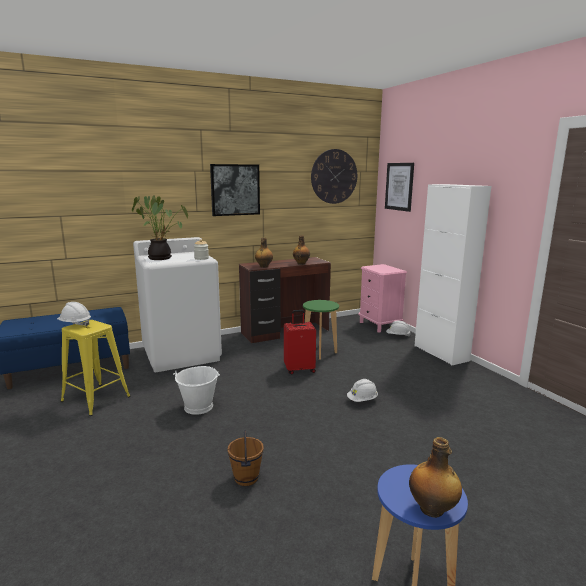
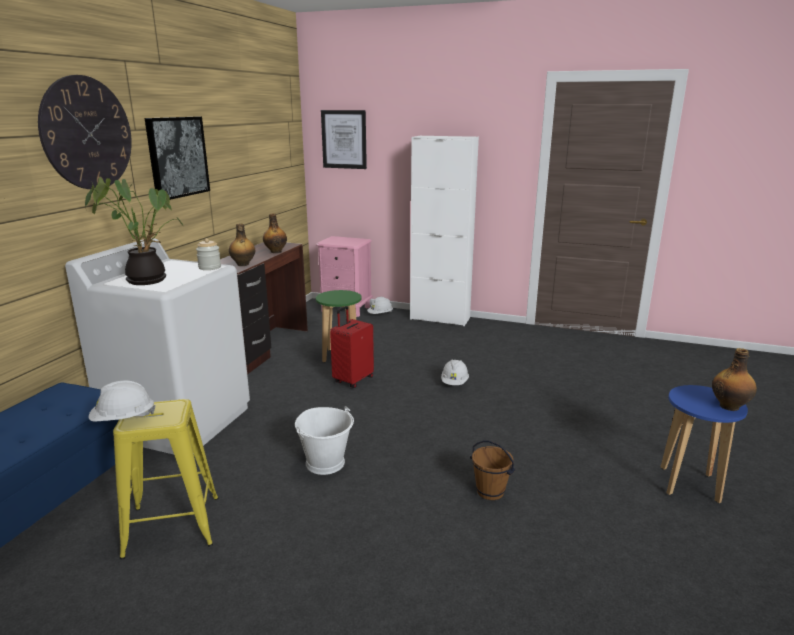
camera: 45 degrees left, 5 degrees up
(334, 176) = (269, 129): wall clock -> wall clock (87, 133)

